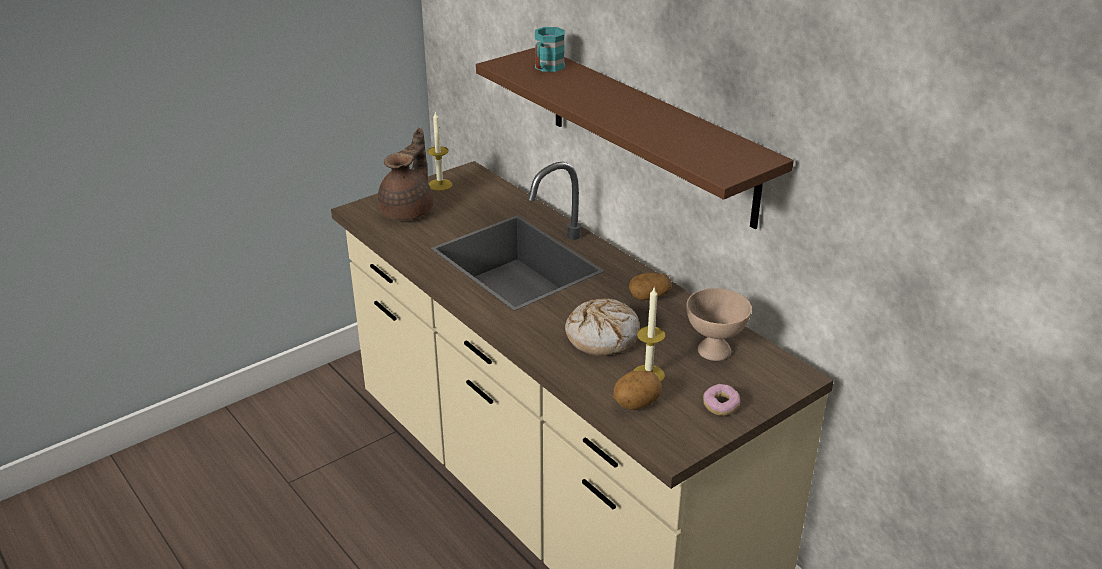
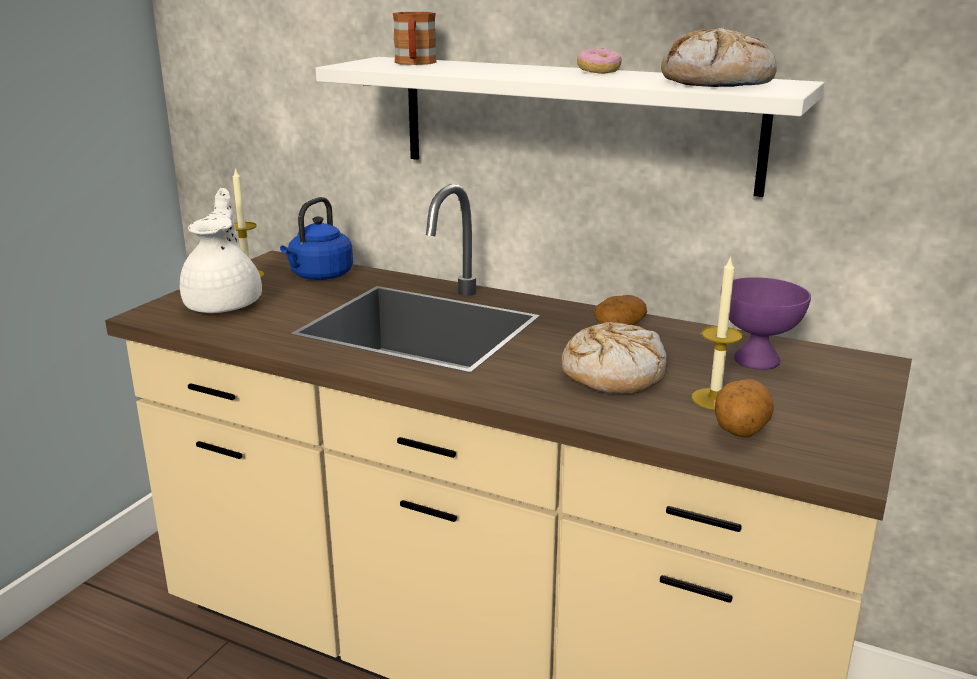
camera: 25 degrees left, 10 degrees down
(409, 211) = (225, 304): brown teapot -> white teapot
(486, 196) = (319, 276): none -> blue kettle
(546, 68) = (414, 63): turquoise mug -> brown mug
(650, 134) = (575, 122): brown shelf -> white shelf
(707, 148) = (717, 82): none -> bread
(715, 351) = (758, 360): beige bowl -> purple bowl
(720, 406) = (836, 410): donut -> donut (598, 71)

